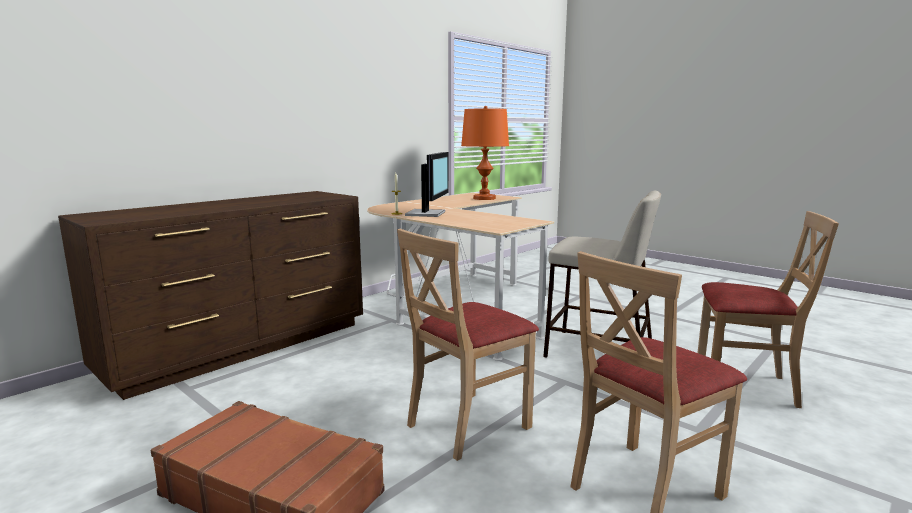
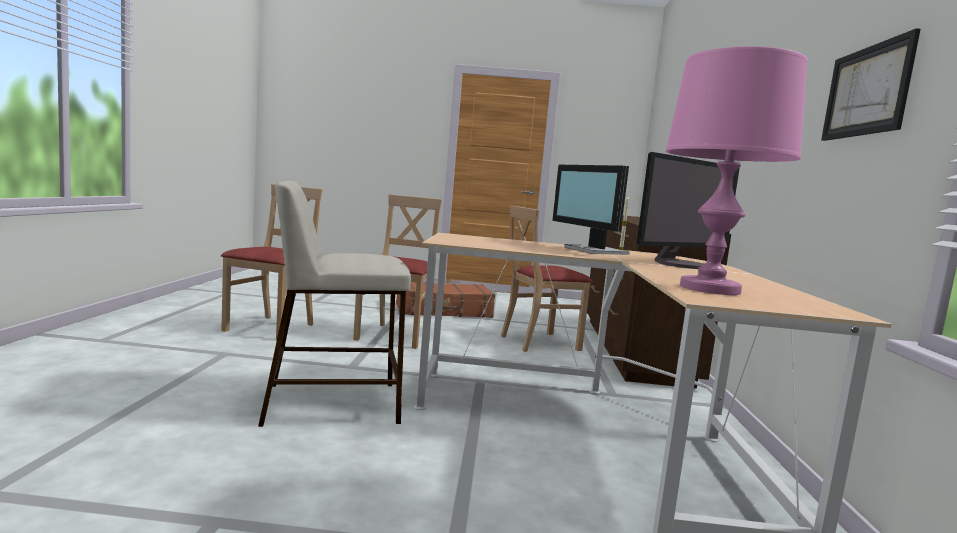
camera: 140 degrees right, 5 degrees down
(409, 109) = (867, 91): none -> picture
(419, 205) = (680, 264): none -> monitor
(484, 198) = (709, 289): orange table lamp -> pink table lamp
(744, 386) = (149, 393): beige chair -> beige chair (539, 342)

